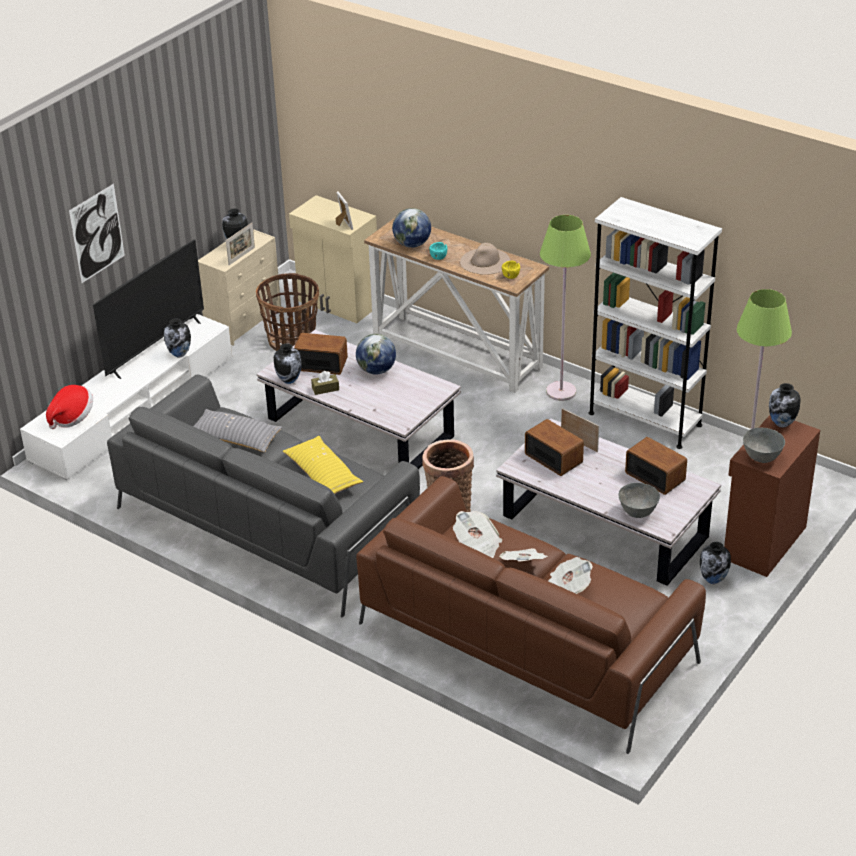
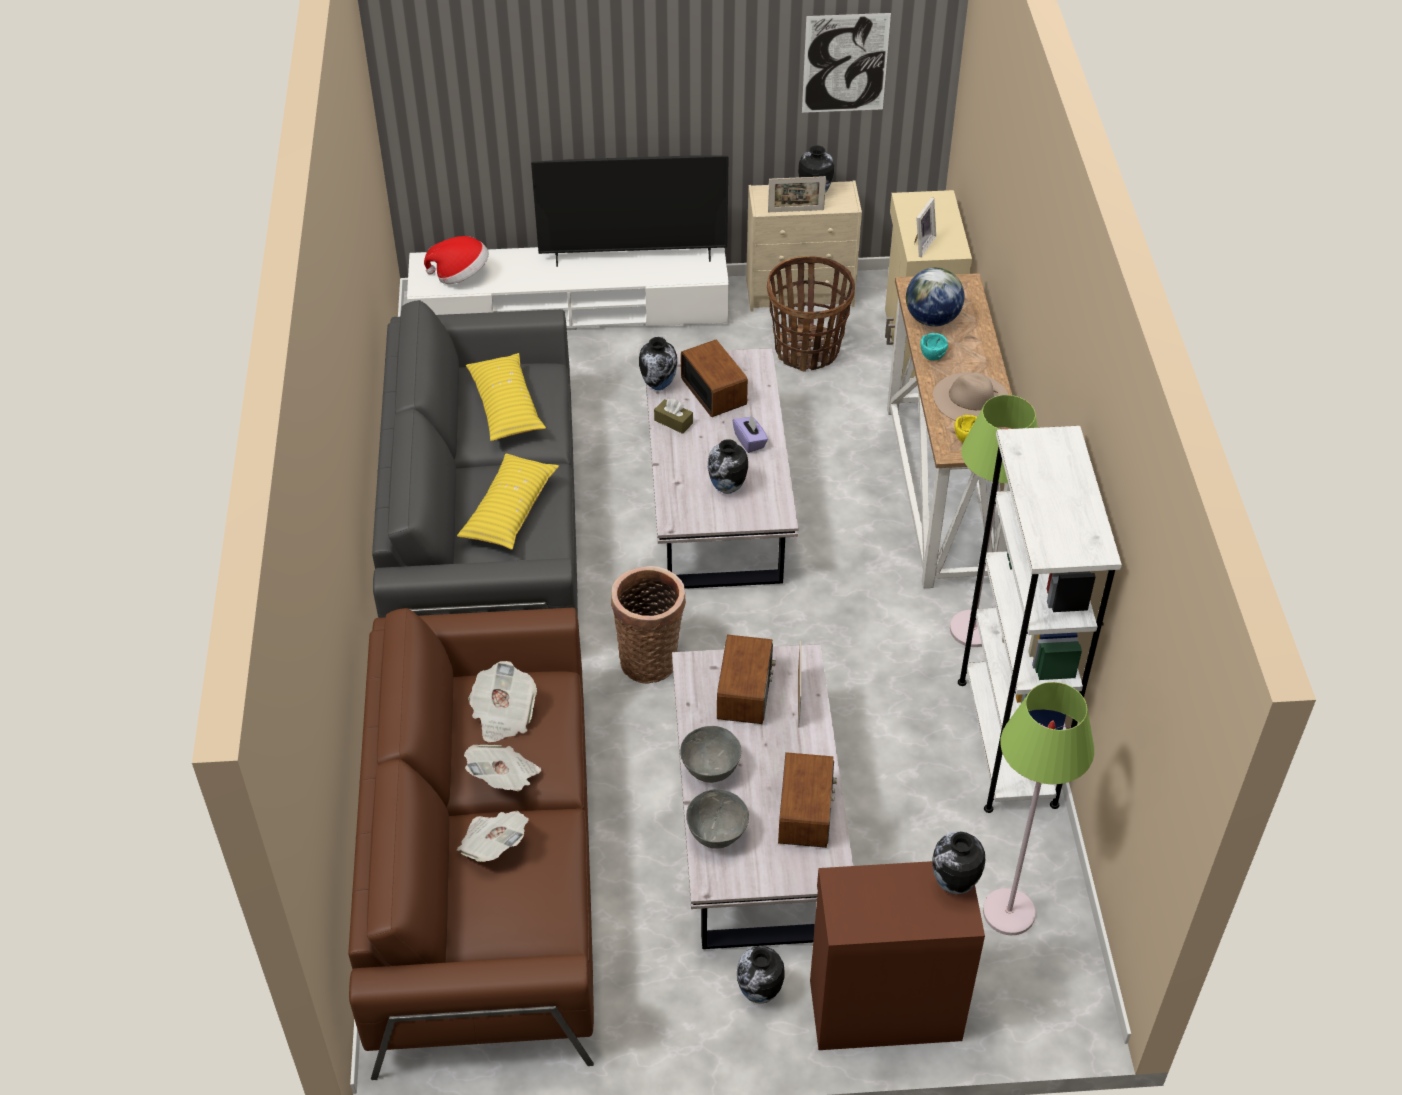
camera: 50 degrees right, 10 degrees up
(97, 233) = (581, 82): picture -> picture (845, 63)
(180, 354) = (641, 280): vase -> vase (727, 488)
(235, 438) = (506, 406): grey pillow -> yellow pillow
(376, 370) = (750, 441): globe -> purple tissue box
(762, 458) = (855, 902): grey bowl -> grey bowl (711, 770)

